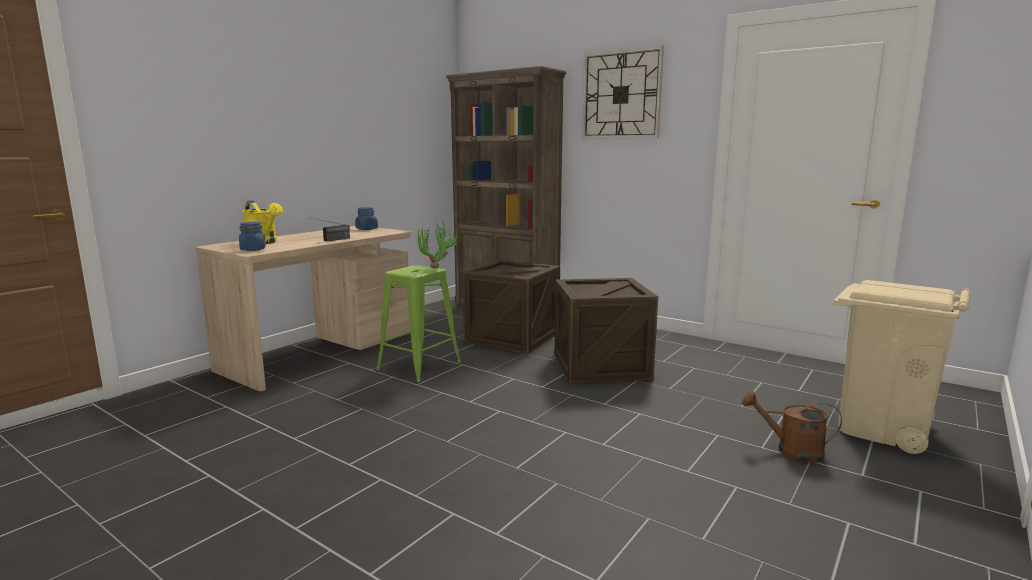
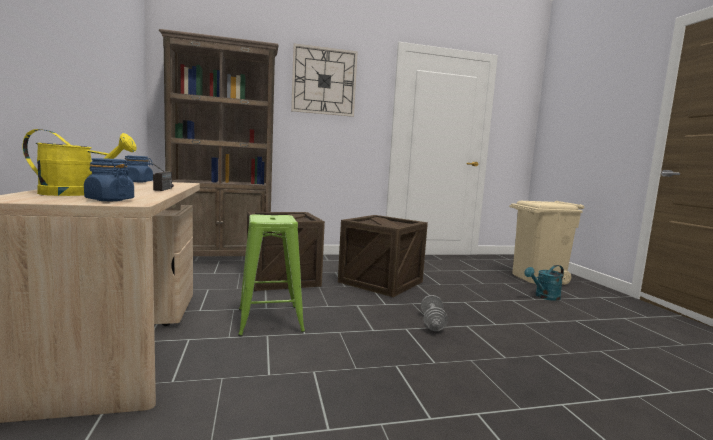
camera: 50 degrees left, 5 degrees down
(437, 269) = (288, 216): potted plant -> none
(537, 416) = (432, 323): none -> grey dumbbell
(791, 450) = (544, 297): brown watering can -> turquoise watering can

